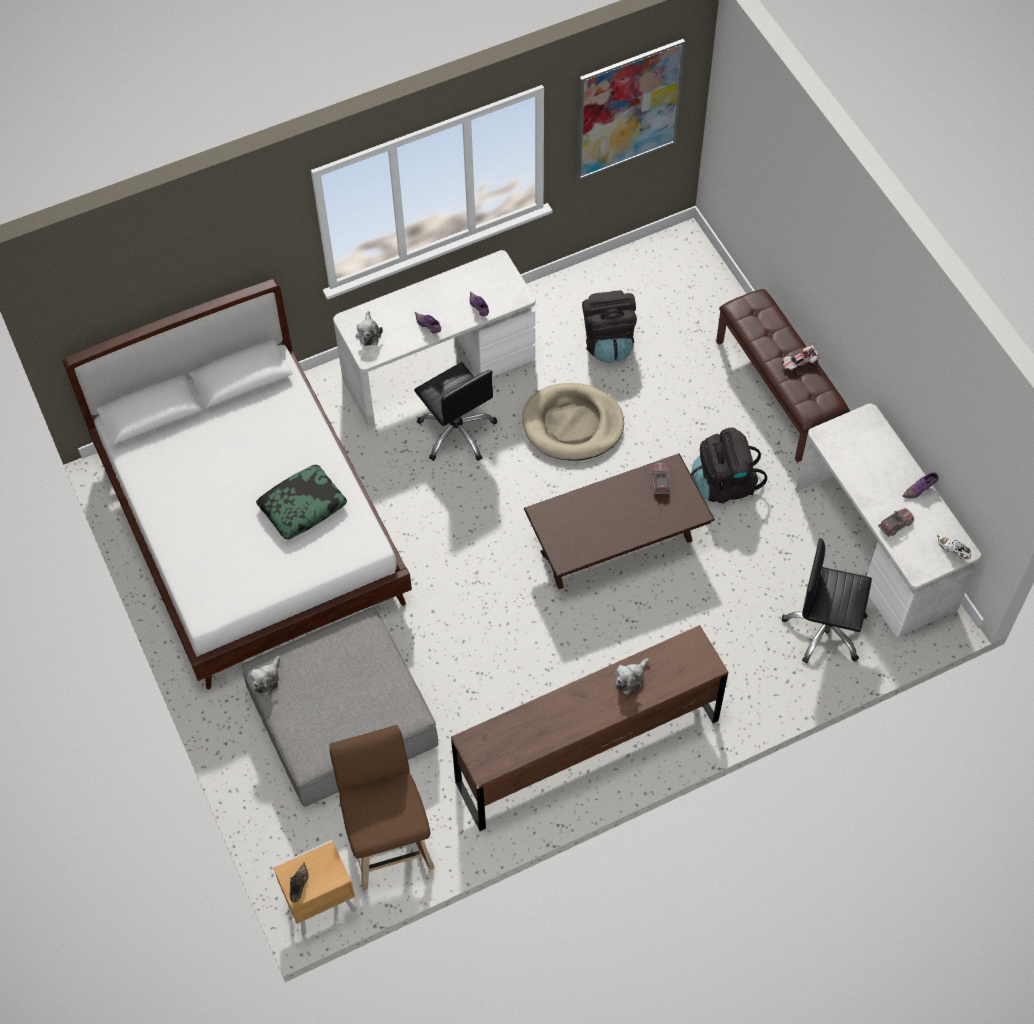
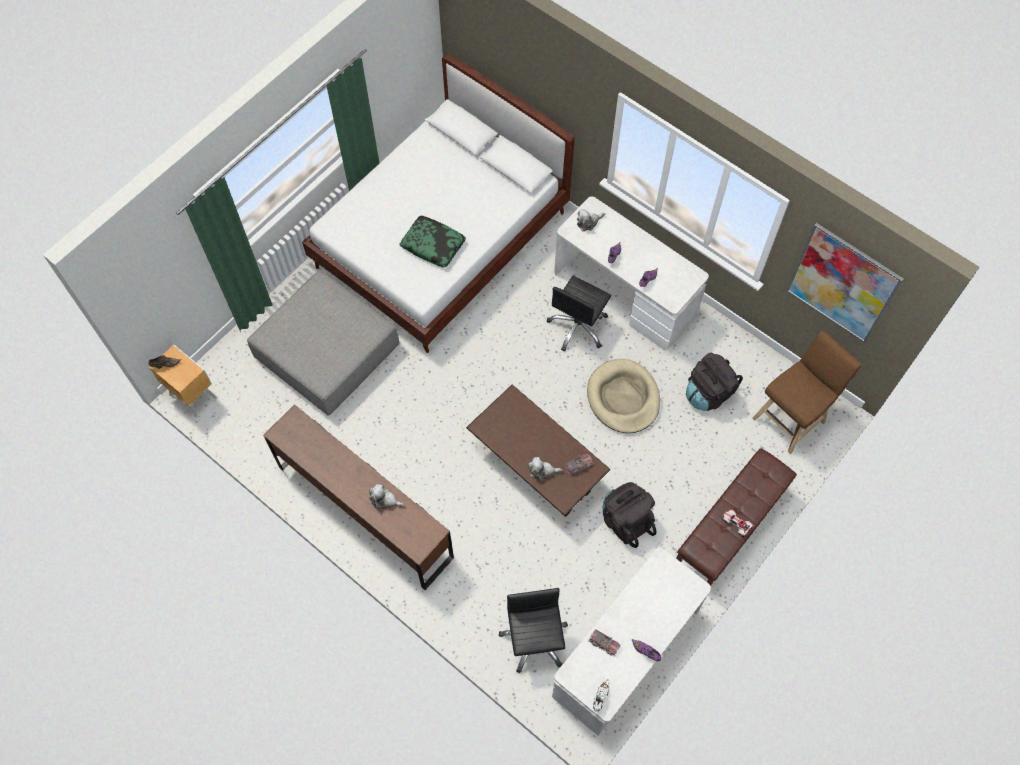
camera: 65 degrees right, 5 degrees up
(267, 679) = (313, 288): plush toy -> plush toy (542, 471)
(388, 839) = (252, 415): brown stool -> brown stool (791, 418)

